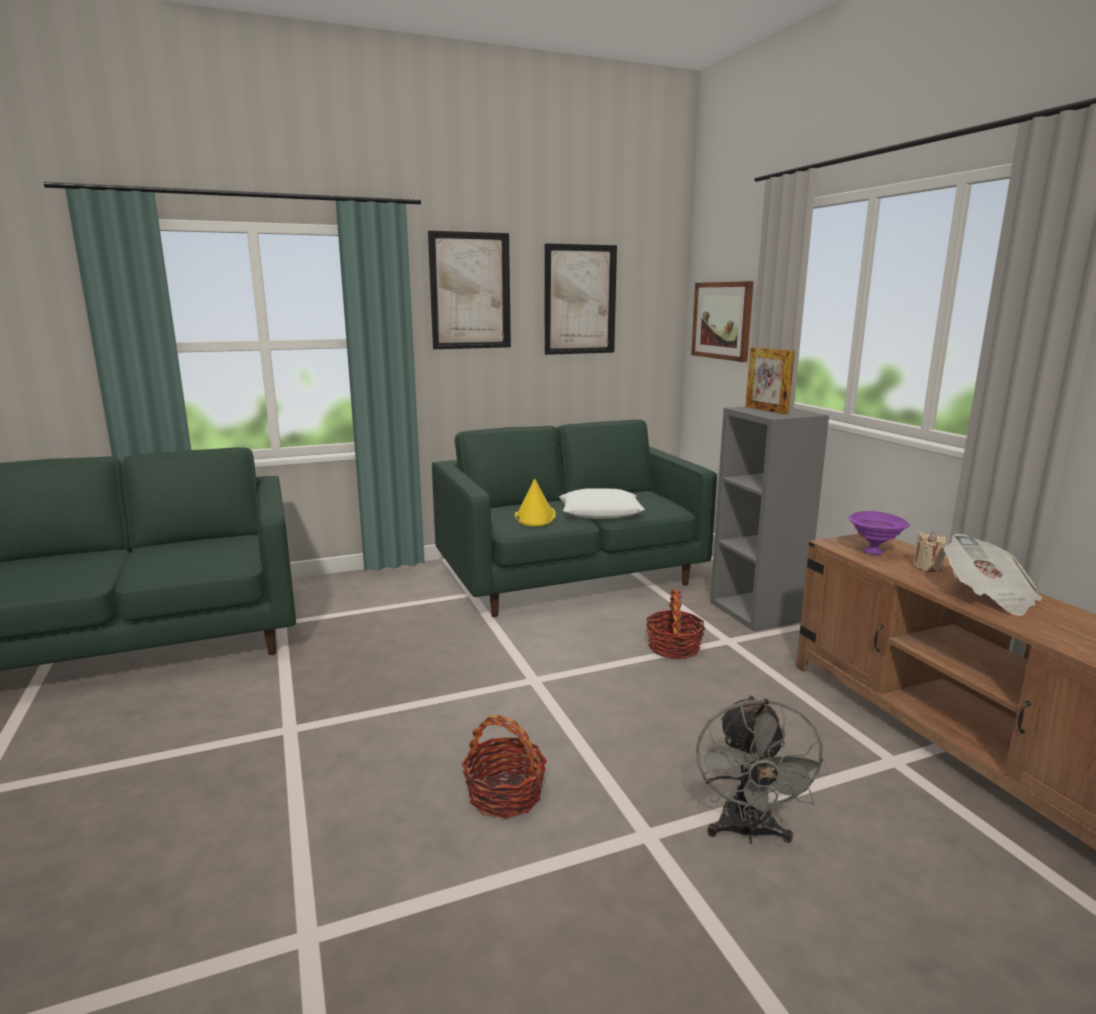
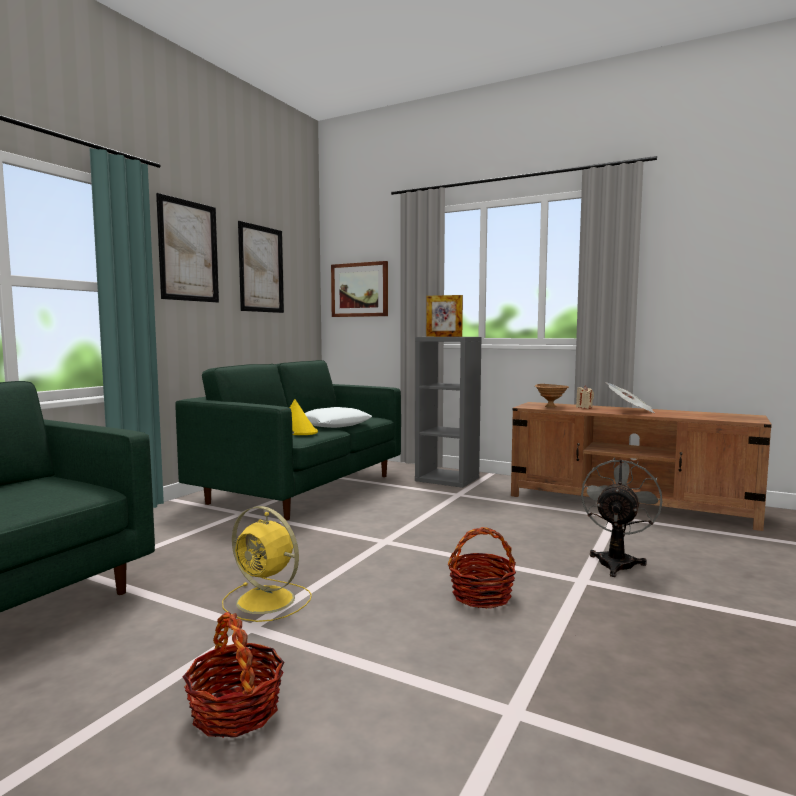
camera: 40 degrees left, 10 degrees down
(338, 708) = (268, 601): none -> yellow fan
(673, 647) = (436, 504): basket -> basket (235, 711)
(748, 832) = (617, 561): grey fan -> grey fan turned 120 degrees counterclockwise
(874, 552) = (551, 406): purple bowl -> brown bowl

